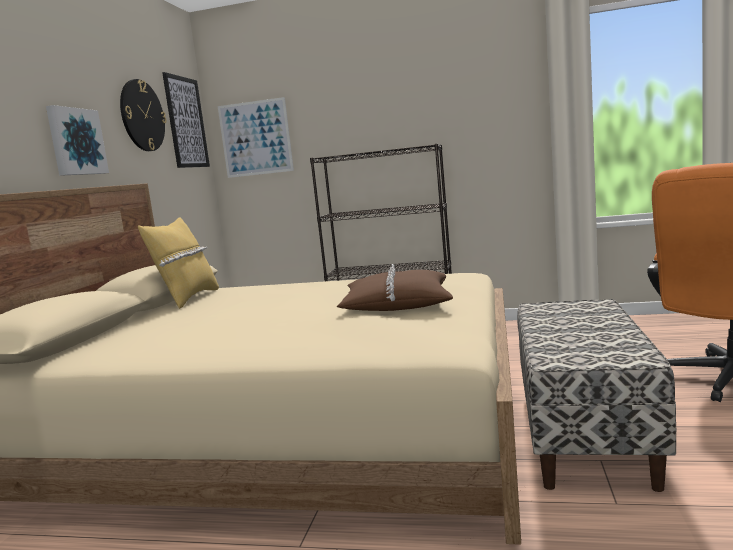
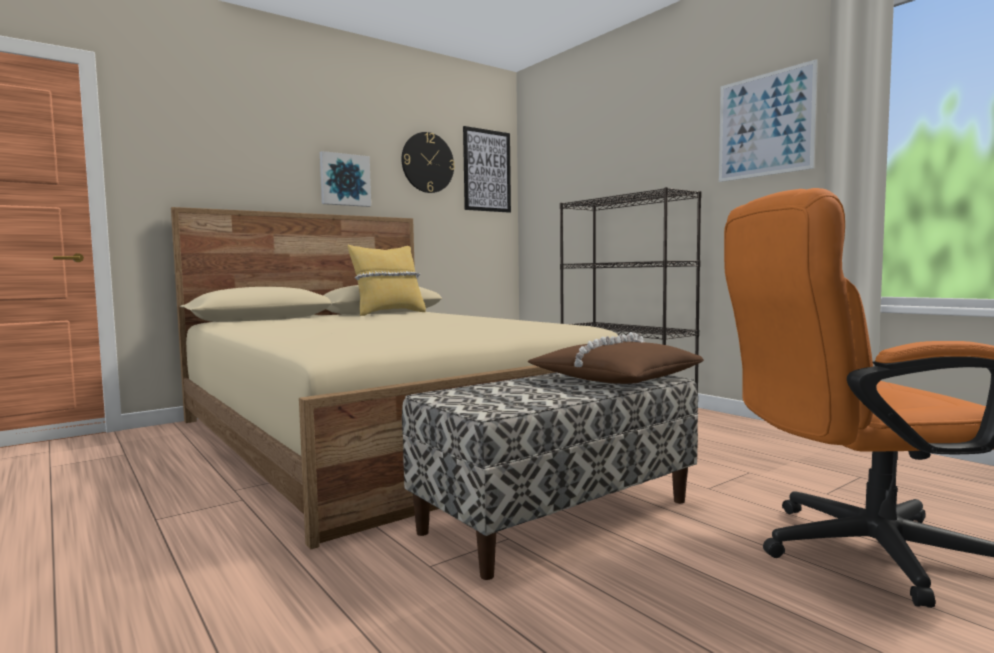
camera: 40 degrees right, 5 degrees down
(255, 138) = (548, 186): picture -> picture (765, 125)
(397, 304) = (436, 330): brown pillow -> brown pillow (615, 378)

